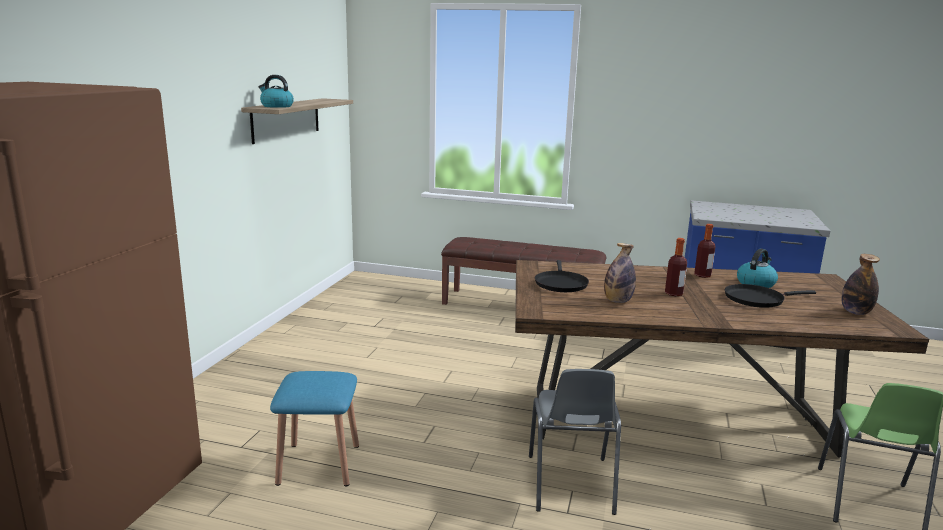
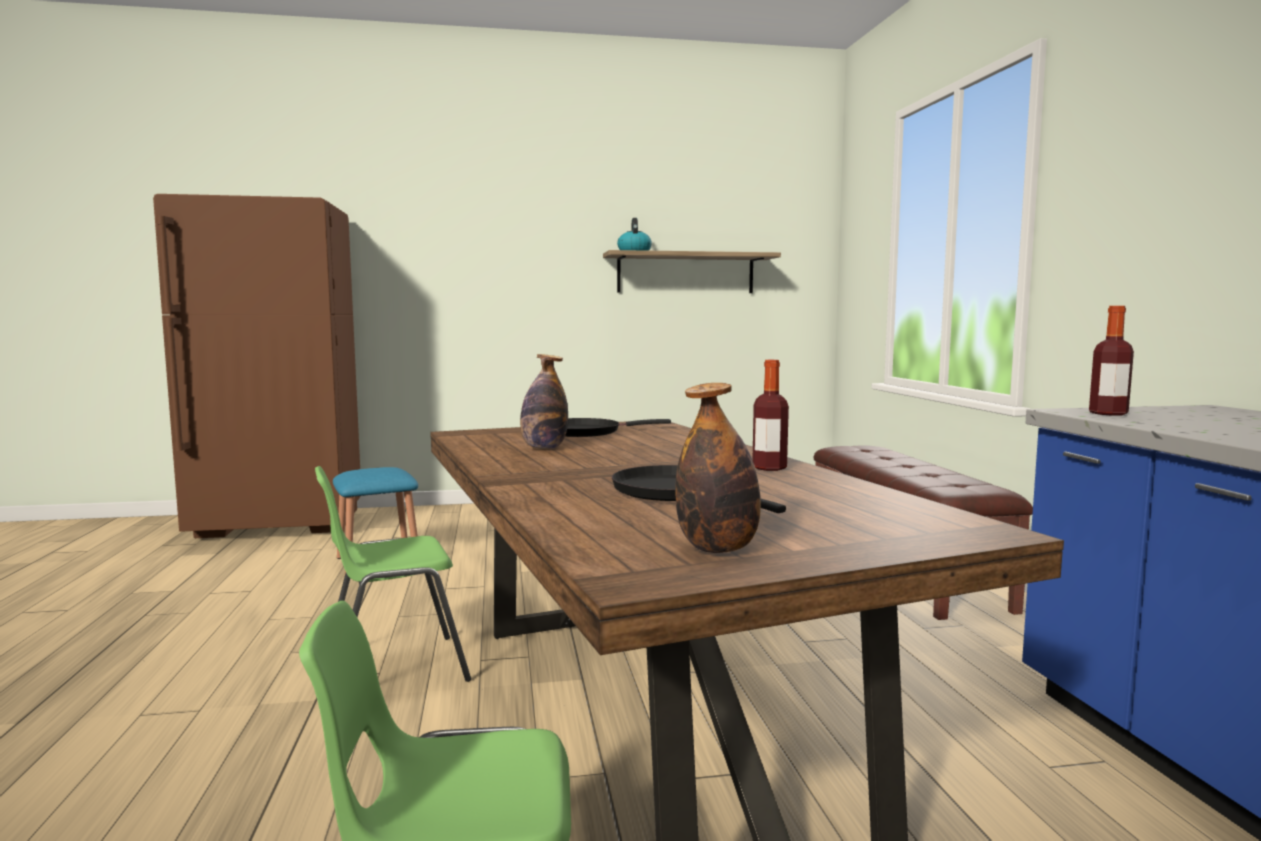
camera: 65 degrees right, 10 degrees down
(570, 484) = (392, 669): grey chair -> green chair
(673, 293) = (624, 461): bottle -> bottle (1108, 413)
(755, 283) = (790, 490): kettle -> none

